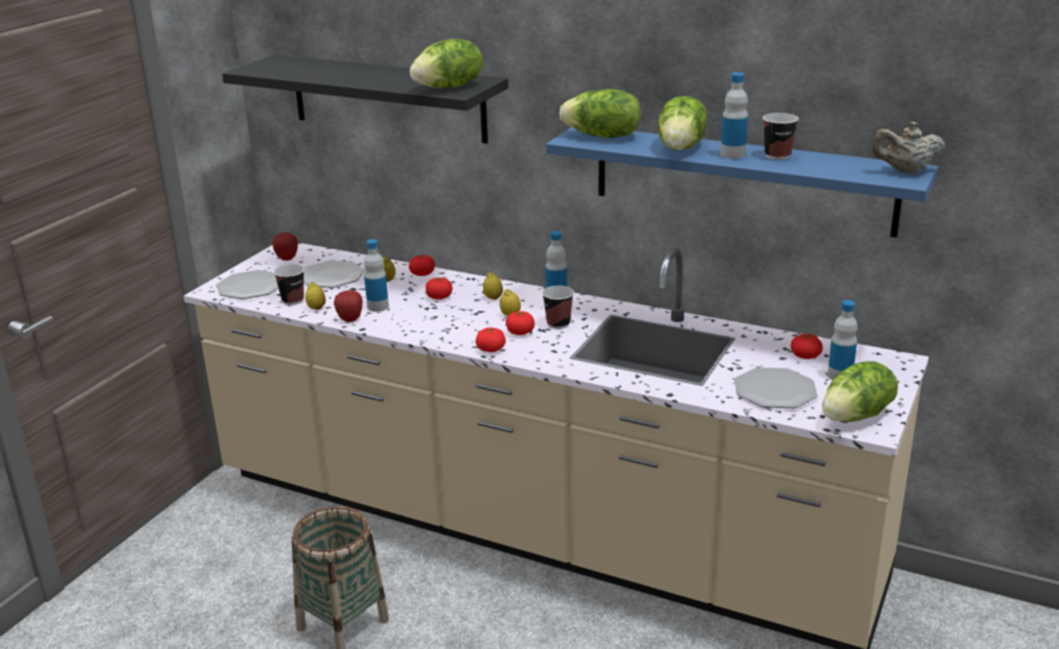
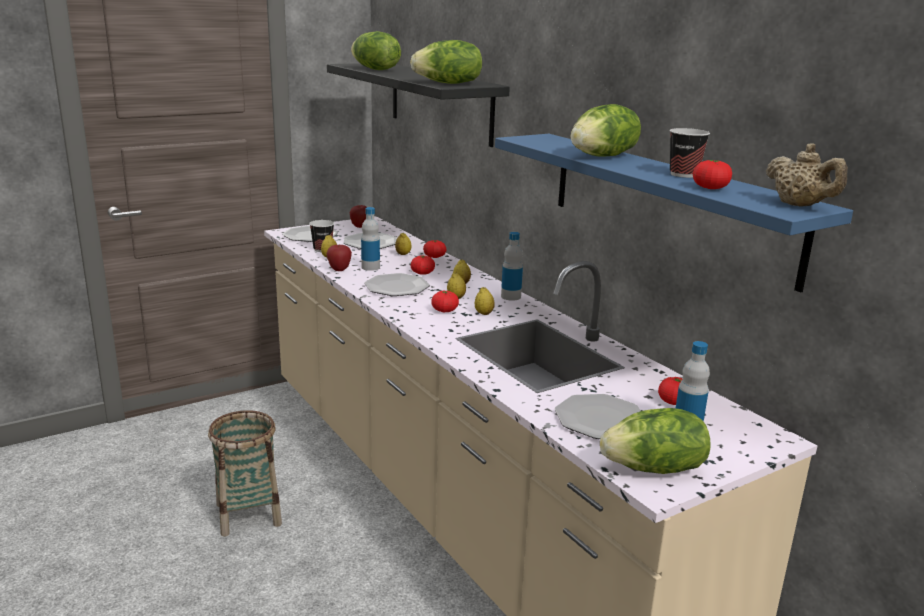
camera: 30 degrees right, 5 degrees down
(438, 321) = (396, 287): none -> plate
(491, 349) = (404, 315): tomato -> tomato (710, 188)
(558, 324) = (484, 313): cup -> lemon
(602, 136) = (551, 141): lettuce -> lettuce (374, 69)
(733, 154) = (640, 167): bottle -> none
(905, 171) = (800, 206): beige teapot -> beige teapot turned 150 degrees counterclockwise

